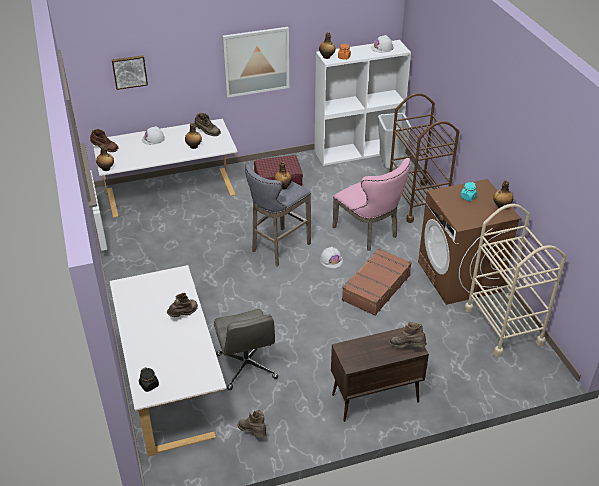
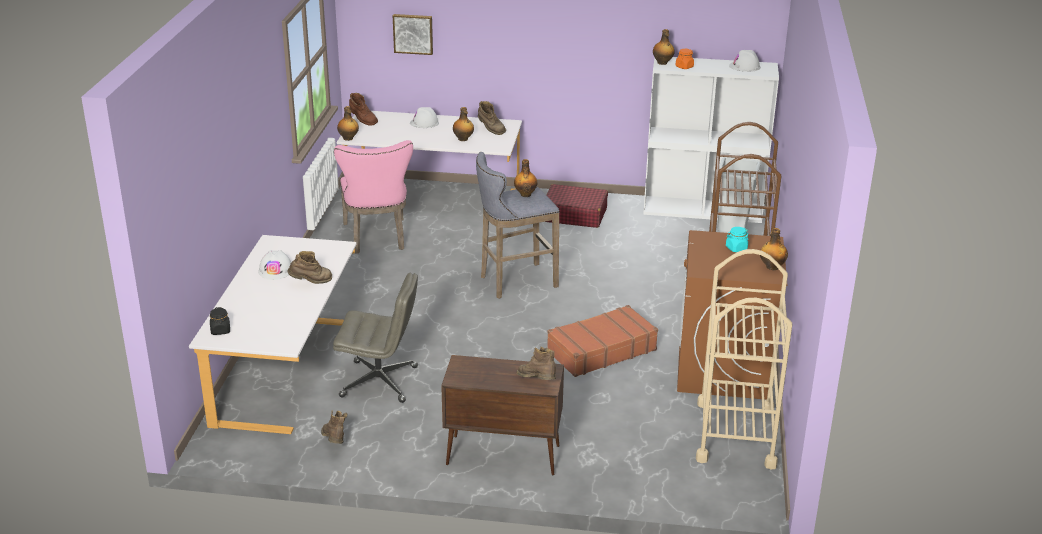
camera: 25 degrees right, 10 degrees down
(247, 367) = (380, 382): grey office chair -> grey office chair turned 90 degrees counterclockwise
(256, 61) = (574, 54): picture -> none
(331, 260) = (569, 309): white hard hat -> white hard hat (276, 270)
(369, 233) = (642, 295): pink chair -> pink chair (377, 238)

